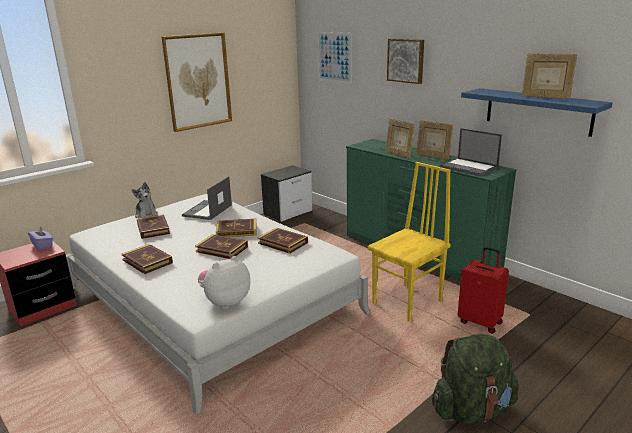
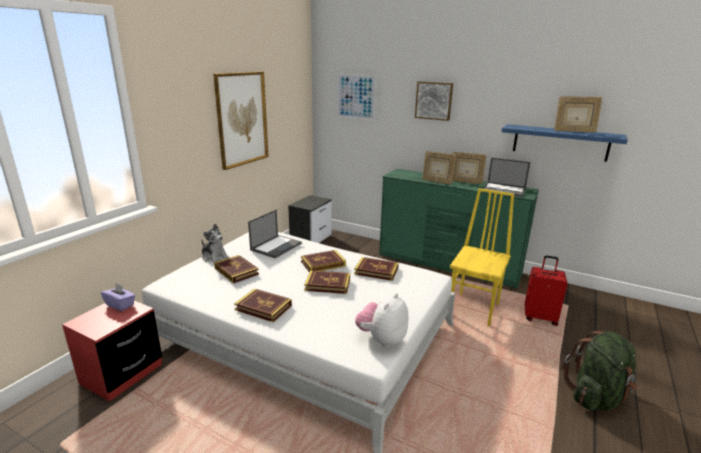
camera: 20 degrees left, 0 degrees up
(207, 211) = (276, 246): laptop -> laptop turned 150 degrees counterclockwise

